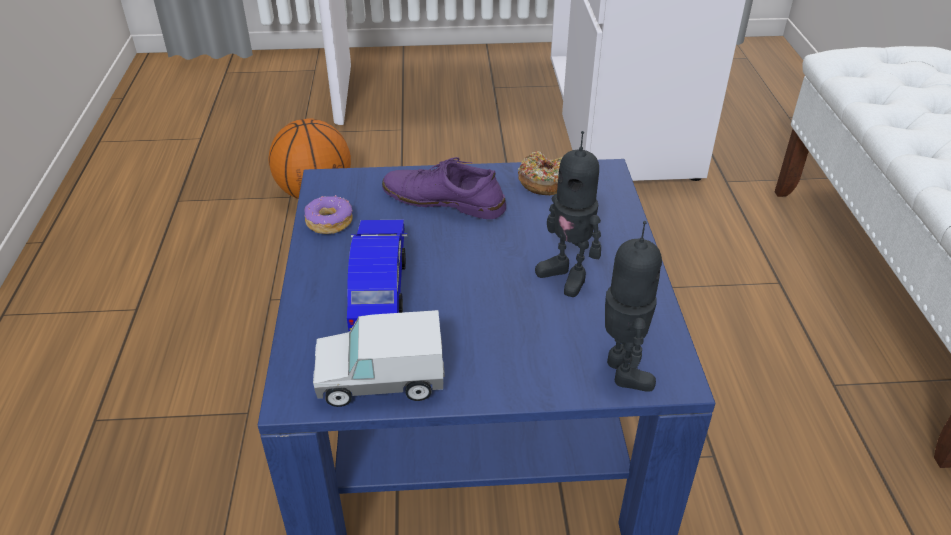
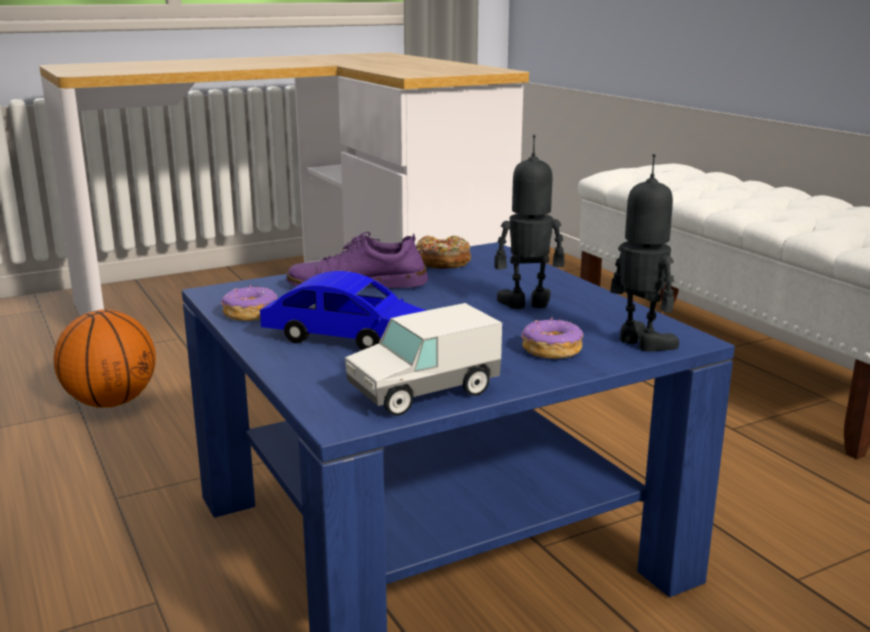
camera: 25 degrees left, 20 degrees down
(379, 284) = (350, 339): blue toy car -> blue toy car turned 135 degrees clockwise
(532, 354) = (551, 350): none -> donut
(567, 275) = (527, 305): toy robot -> toy robot turned 150 degrees clockwise

